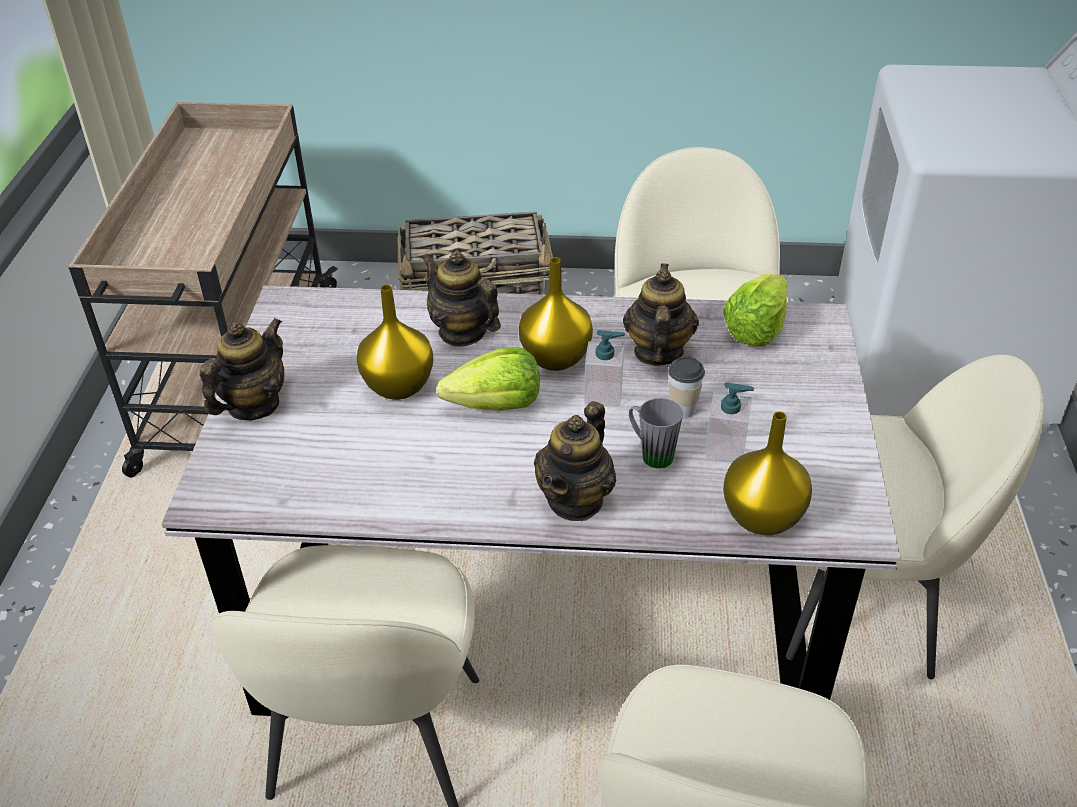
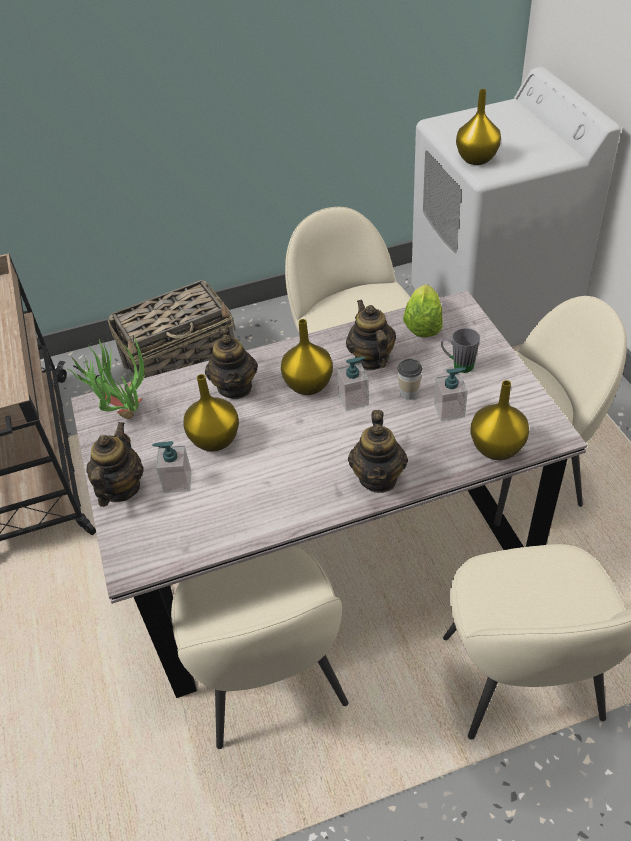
camera: 20 degrees left, 5 degrees up
(313, 318) = (124, 411): none -> potted plant
(323, 420) = (177, 482): none -> soap dispenser
(462, 332) = (235, 387): teapot -> teapot turned 120 degrees counterclockwise
(496, 405) = (289, 431): lettuce -> none
(650, 453) = (406, 430): grey mug -> grey mug (458, 365)
(934, 129) = (475, 159): none -> yellow vase

